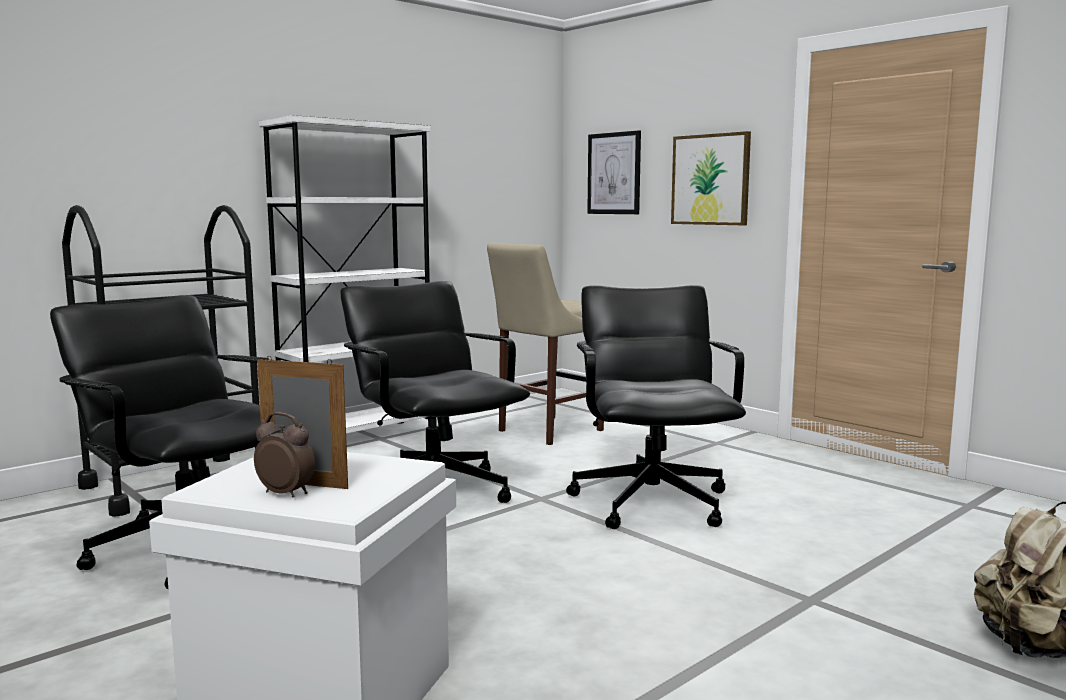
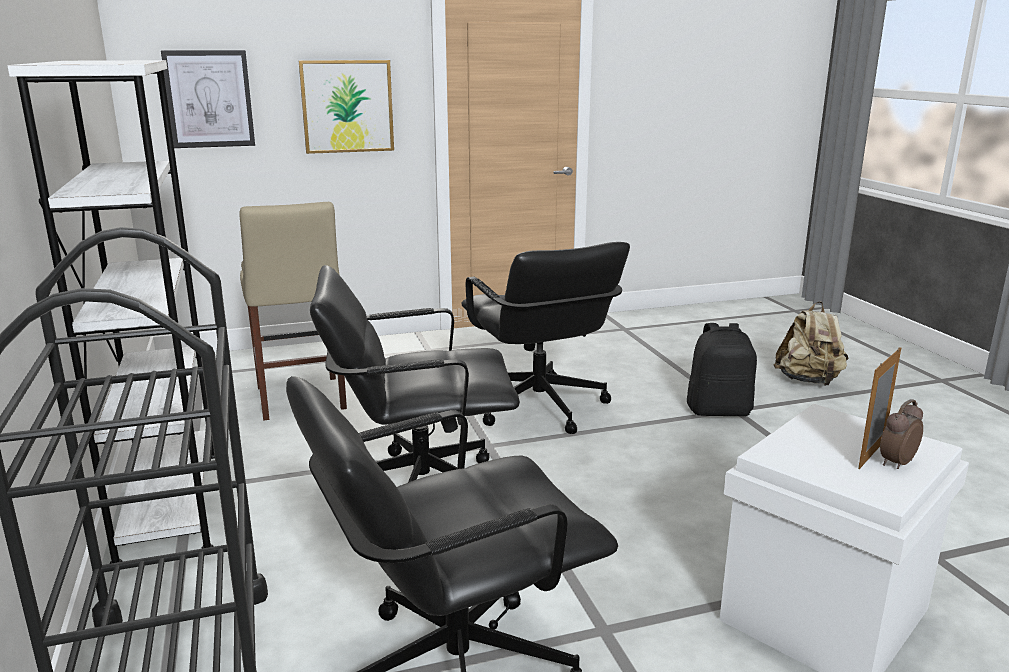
camera: 65 degrees left, 10 degrees up
(652, 502) = (538, 407): black office chair -> black office chair turned 135 degrees counterclockwise
(792, 590) = (719, 410): none -> black backpack

